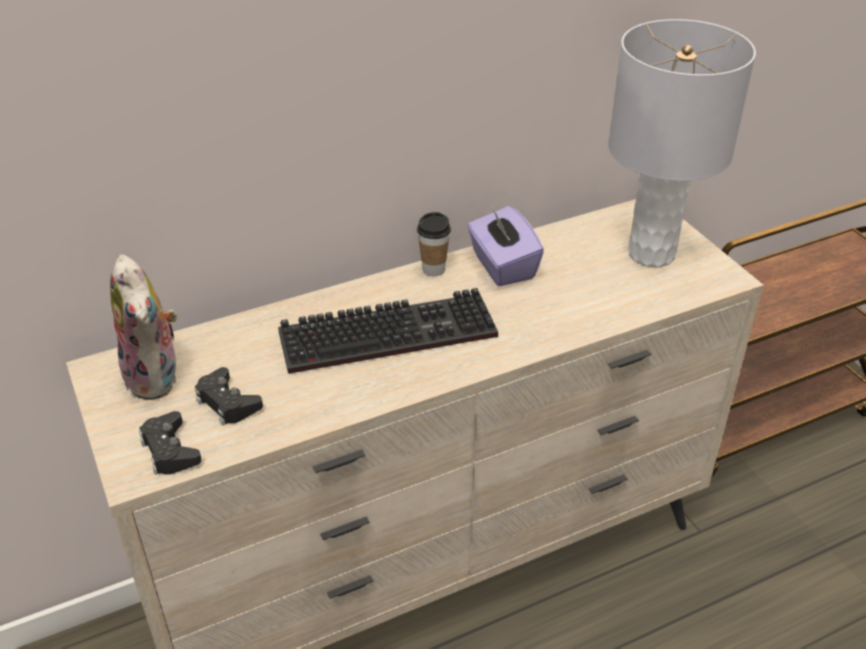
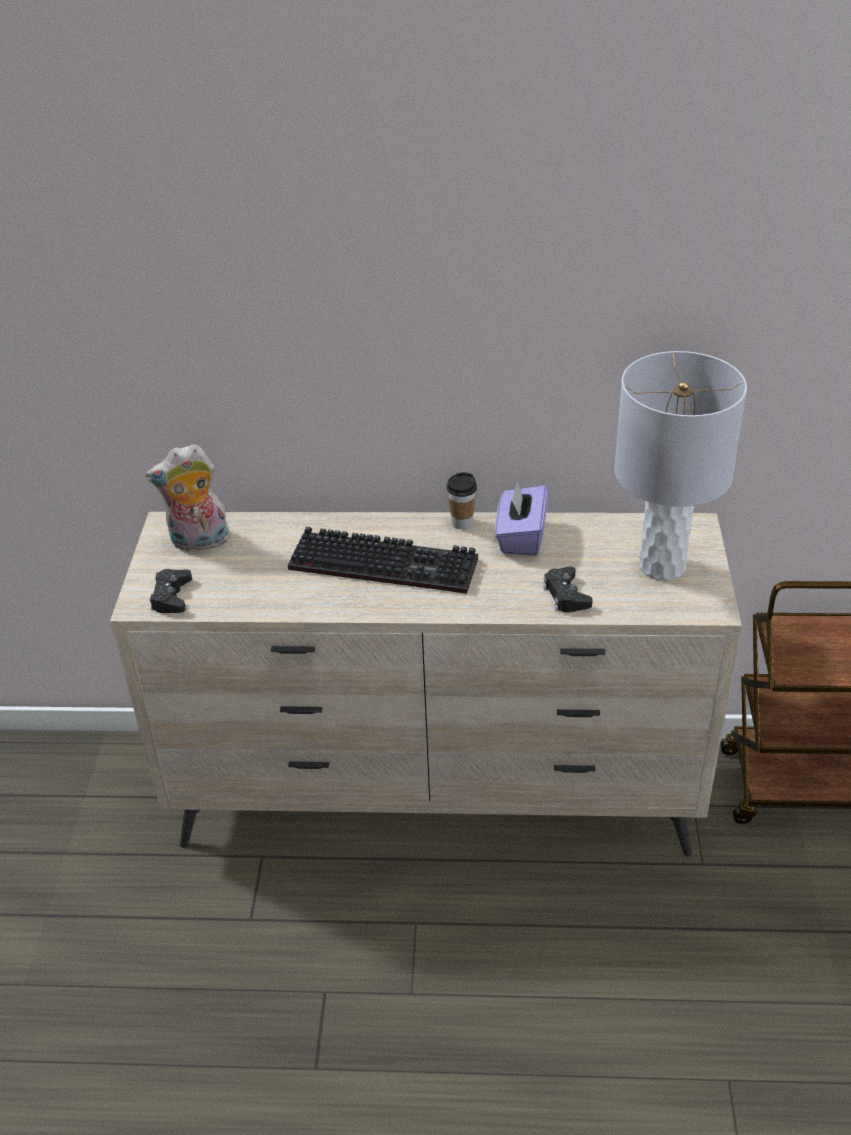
camera: 30 degrees right, 0 degrees up
(157, 377) = (198, 542): plush toy -> plush toy turned 75 degrees clockwise
(227, 403) = (232, 577): black game controller -> black game controller (566, 595)

